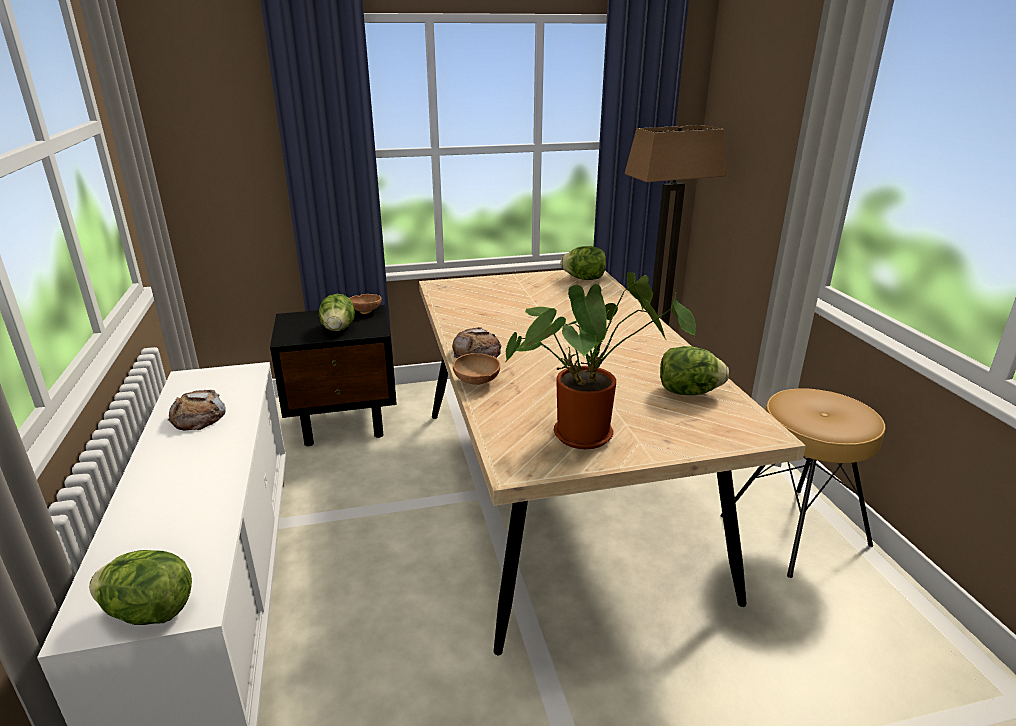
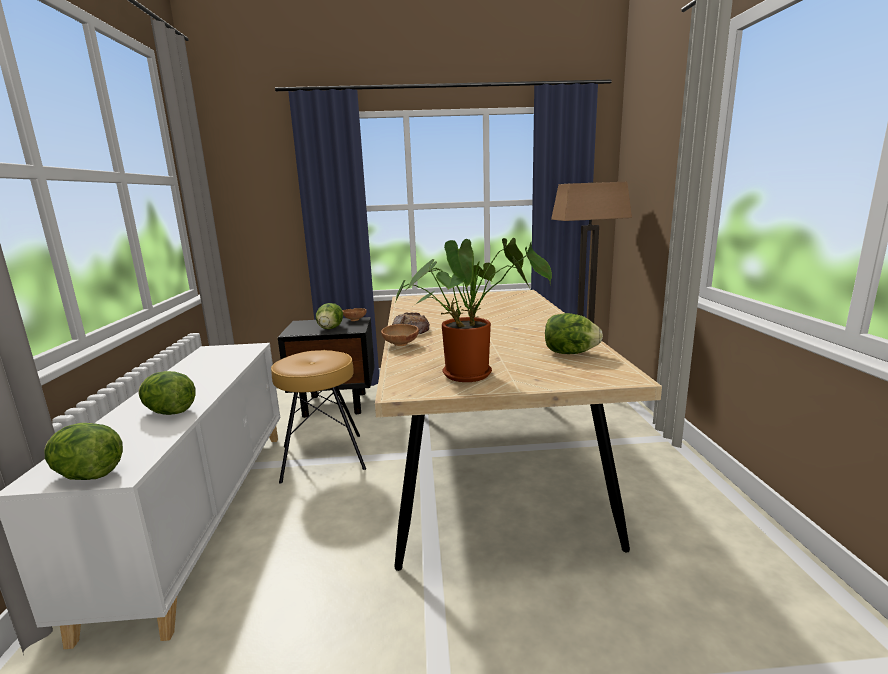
camera: 10 degrees right, 10 degrees down
(198, 417) = (202, 369): bread -> none
(584, 278) = (517, 295): lettuce -> lettuce (170, 412)
(795, 531) = (687, 496): brown stool -> brown stool (323, 457)

